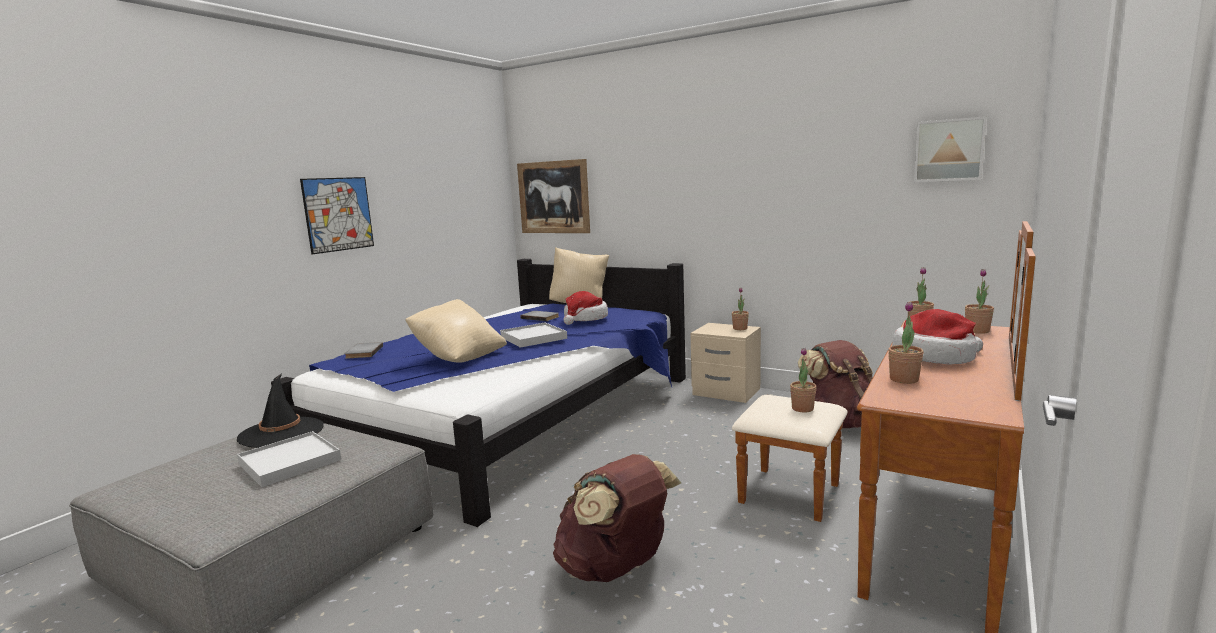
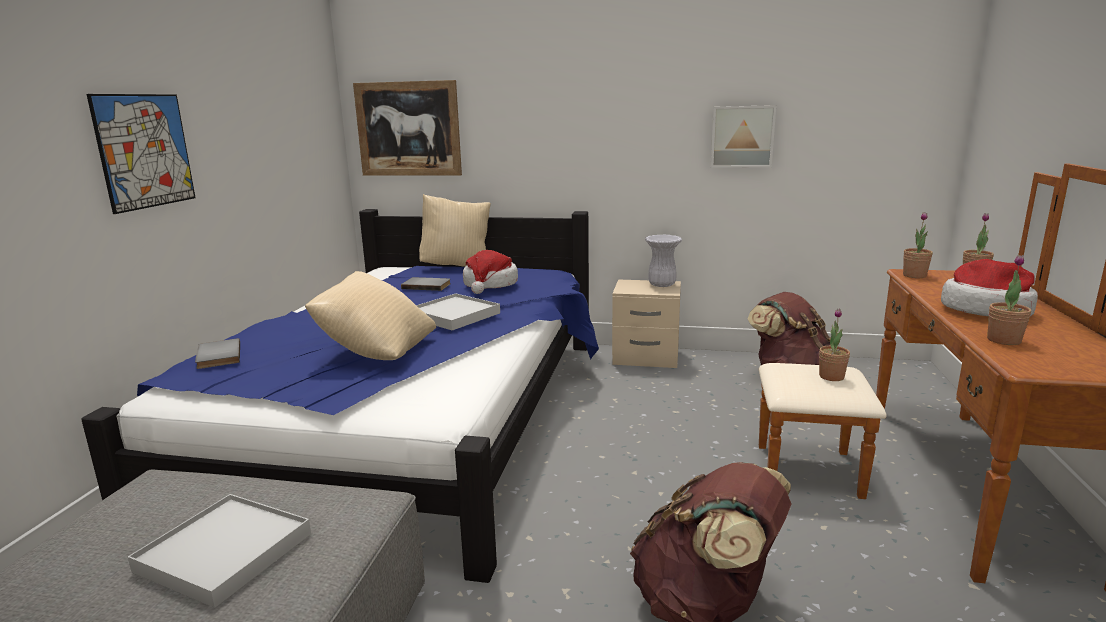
camera: 20 degrees left, 5 degrees up
(282, 433) = (161, 502): black hat -> none
(740, 328) = (662, 285): potted plant -> white vase
(949, 150) = (891, 85): picture -> picture (742, 136)

